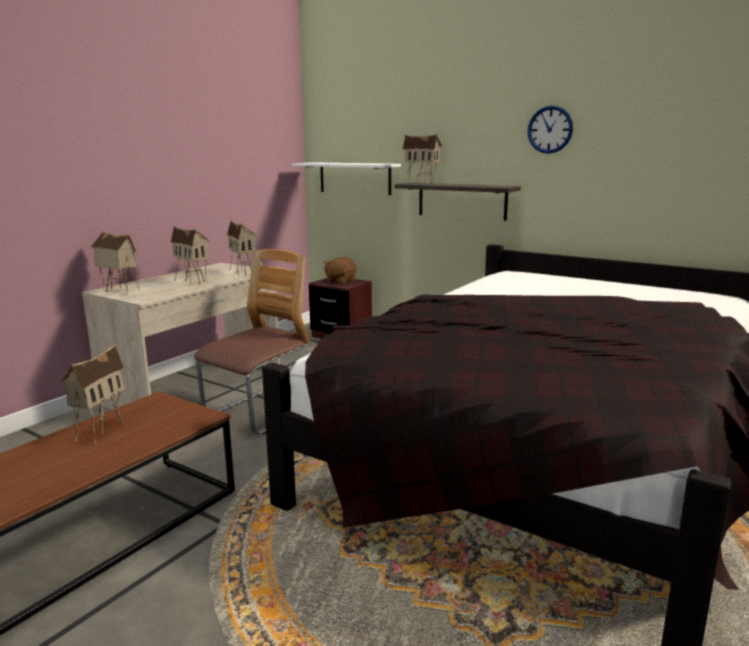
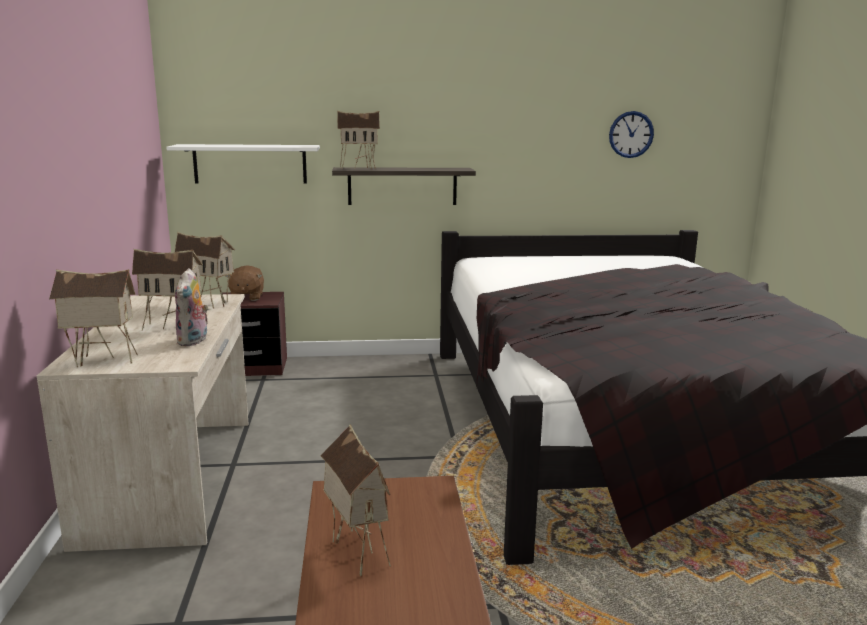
camera: 40 degrees left, 0 degrees up
(180, 290) = (194, 341): none -> plush toy
(260, 413) = (320, 480): chair -> none
(550, 129) = (499, 109): wall clock -> wall clock (631, 134)

